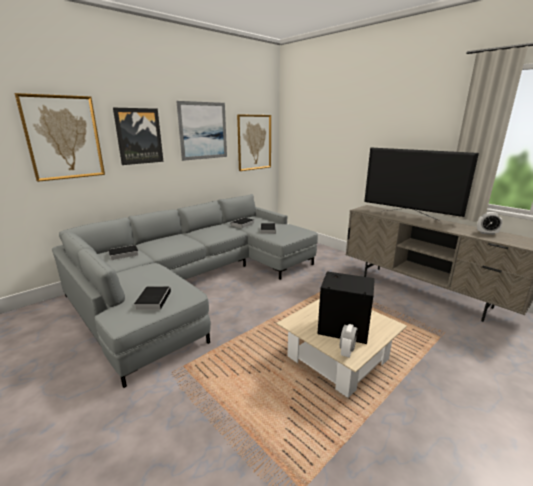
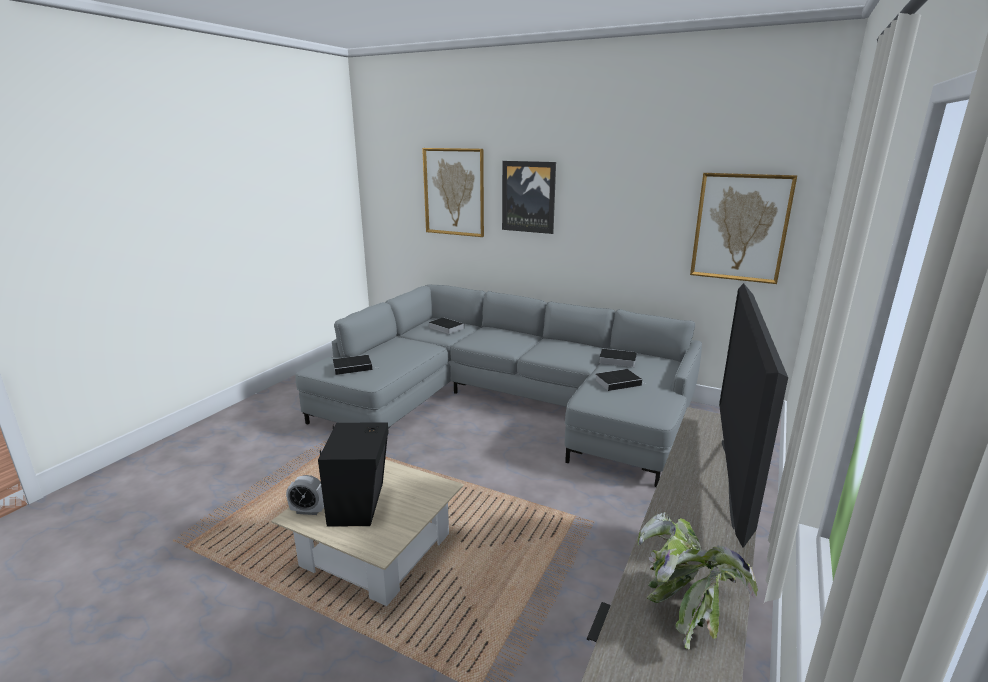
camera: 70 degrees right, 0 degrees up
(203, 131) = (626, 197): picture -> none
(487, 233) = (687, 608): alarm clock -> potted plant

